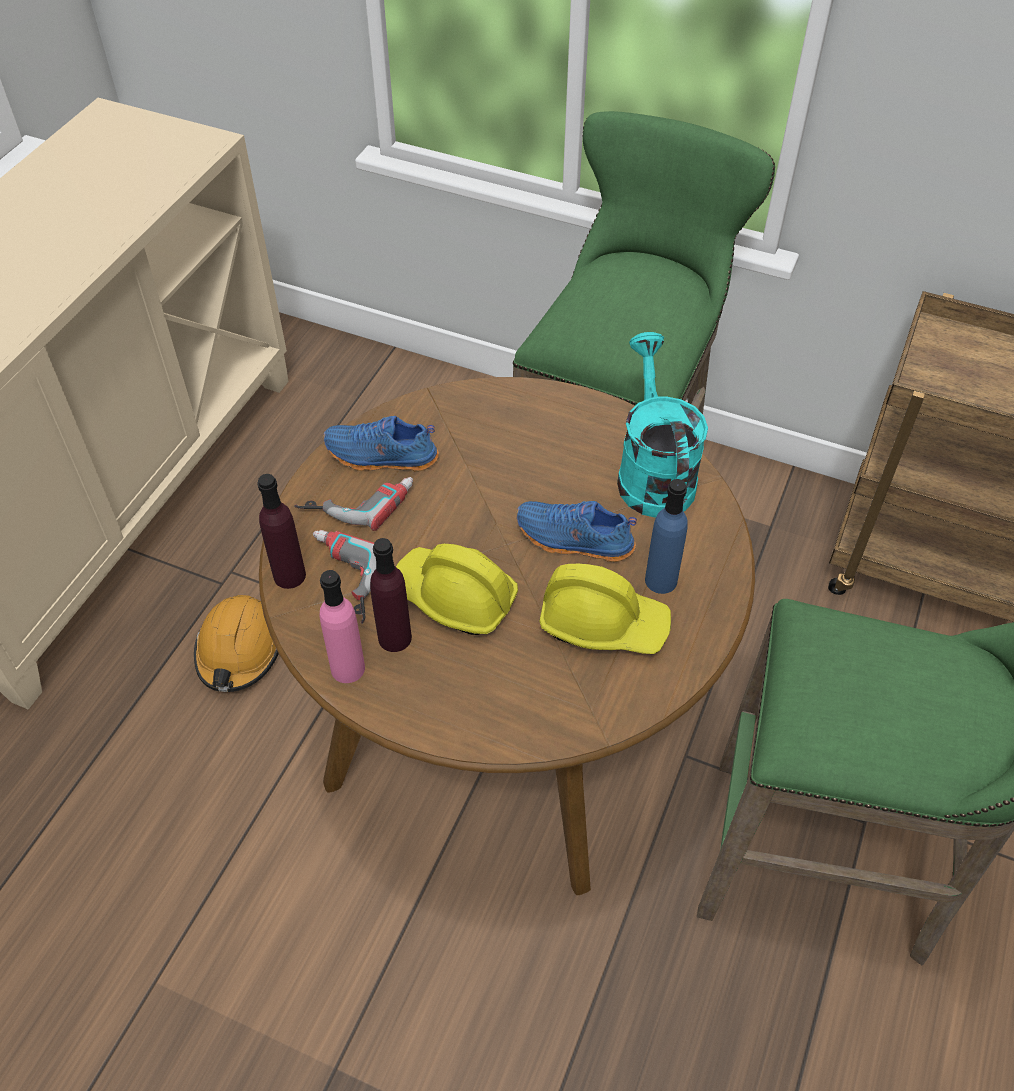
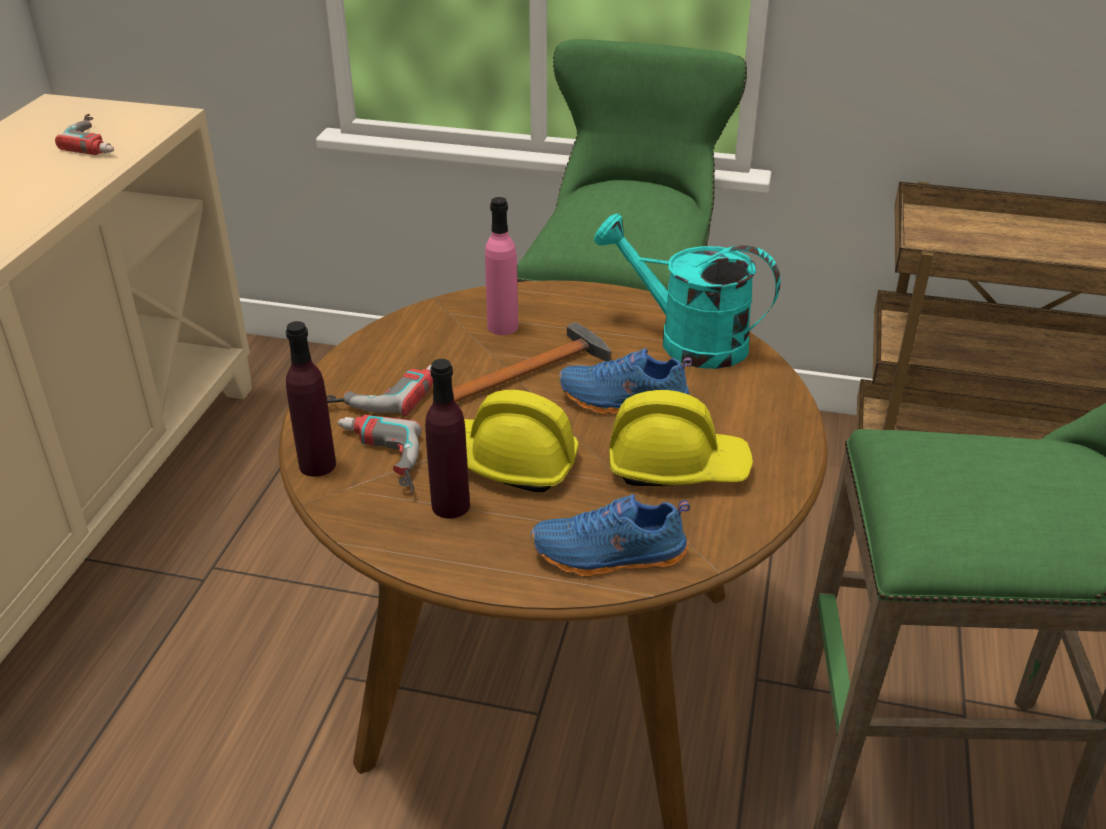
camera: 10 degrees left, 15 degrees down
(141, 170) = (100, 139): none -> power drill
(239, 651) = (233, 643): orange hard hat -> none
(348, 668) = (403, 539): pink bottle -> pink bottle (502, 326)
(381, 457) = (397, 356): blue shoe -> blue shoe (609, 557)
(500, 491) = (532, 370): none -> hammer
(652, 472) = (687, 340): turquoise watering can -> turquoise watering can turned 45 degrees counterclockwise
(661, 580) = (726, 425): blue bottle -> none

